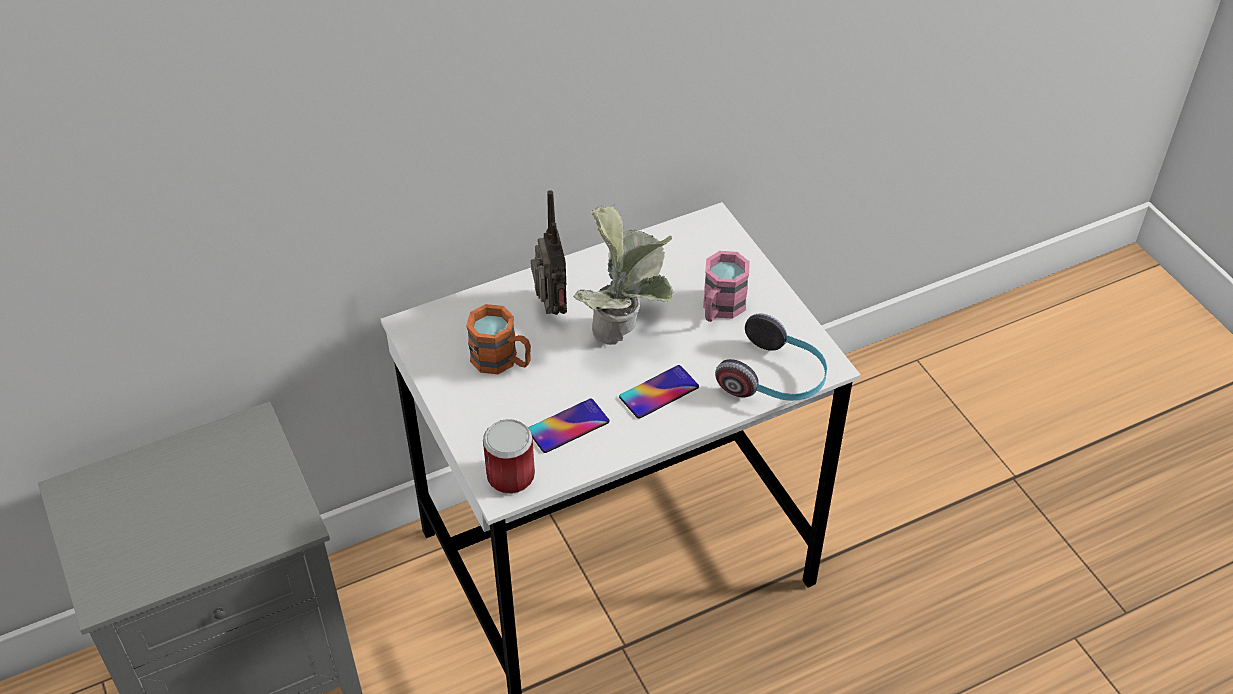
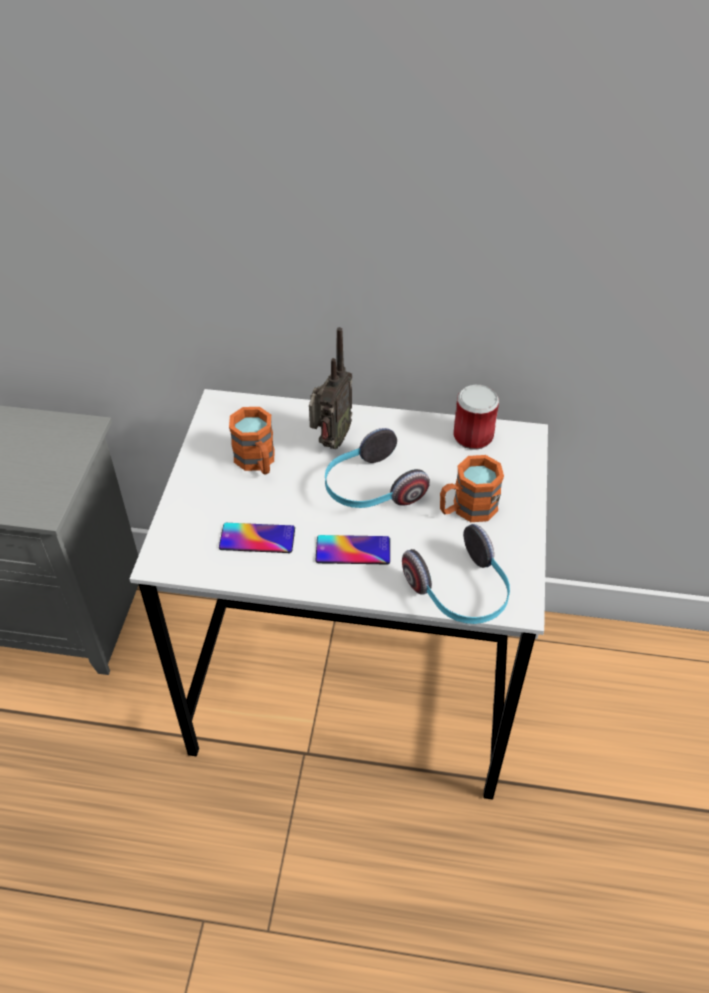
camera: 35 degrees right, 0 degrees up
(510, 476) = (178, 553): can -> can (473, 436)
(625, 333) = (370, 489): potted plant -> headphones
(720, 309) = (466, 509): pink mug -> orange mug

